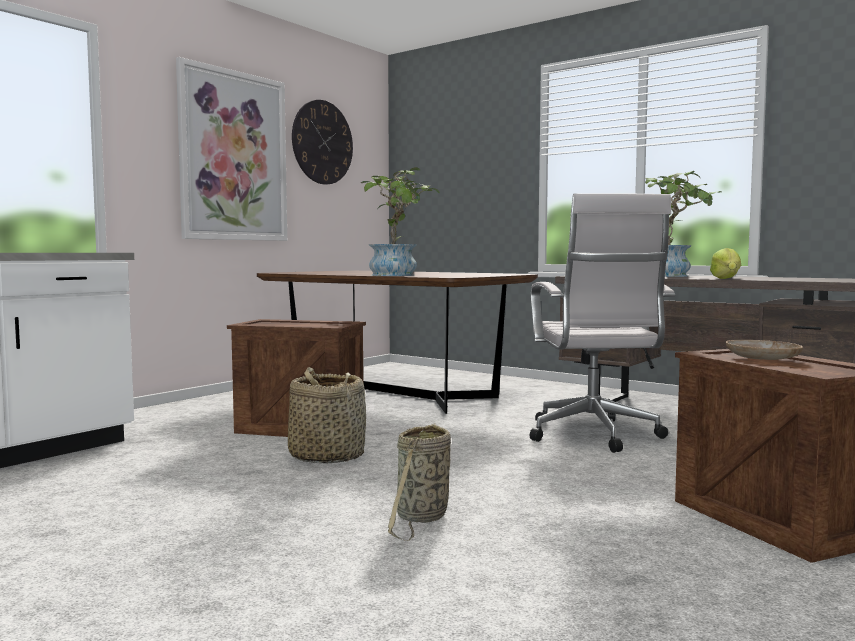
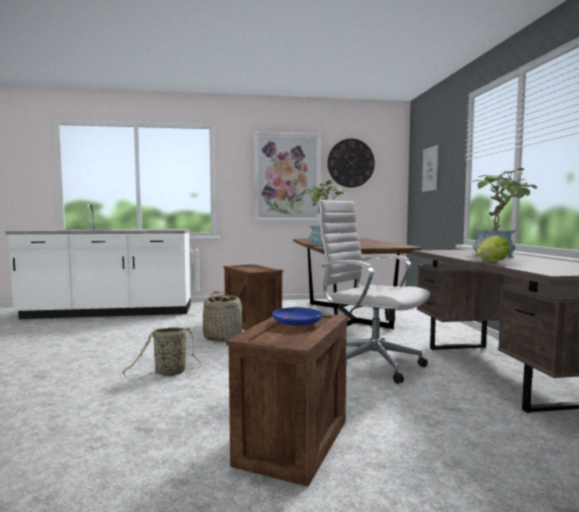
camera: 45 degrees right, 0 degrees up
(451, 164) = (430, 169): none -> picture
(594, 436) = (370, 364): white office chair -> white office chair turned 90 degrees clockwise
(762, 357) = (297, 323): beige plate -> blue plate

